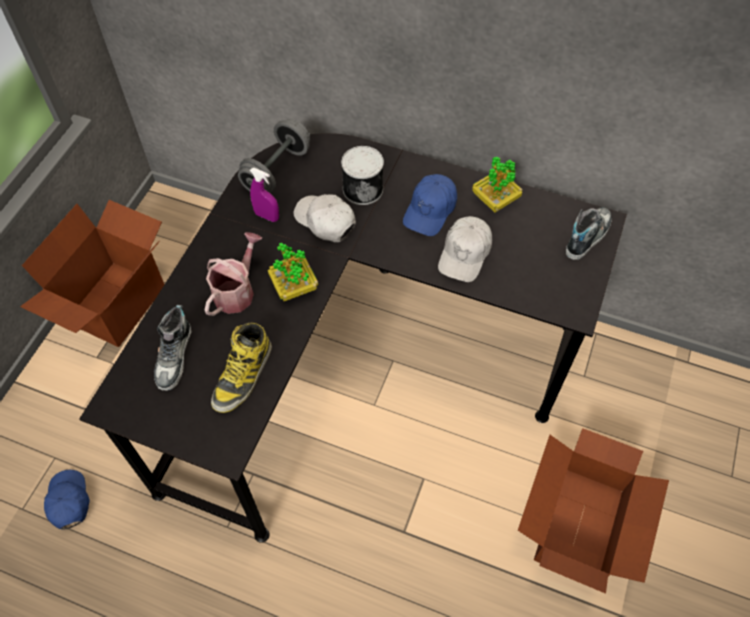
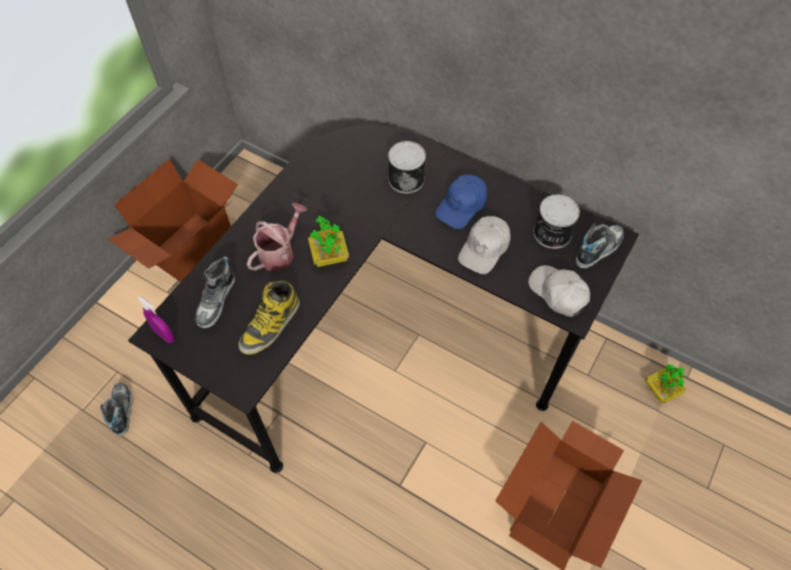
camera: 10 degrees right, 0 degrees up
(68, 501) = (121, 410): blue cap -> shoe
(267, 216) = (318, 191): purple spray bottle -> purple spray bottle (164, 335)
(277, 170) = (335, 153): grey dumbbell -> none
(325, 221) = (368, 203): white cap -> white cap (558, 293)
(495, 200) = (521, 205): potted plant -> potted plant (661, 390)
(534, 227) = (551, 234): none -> can

